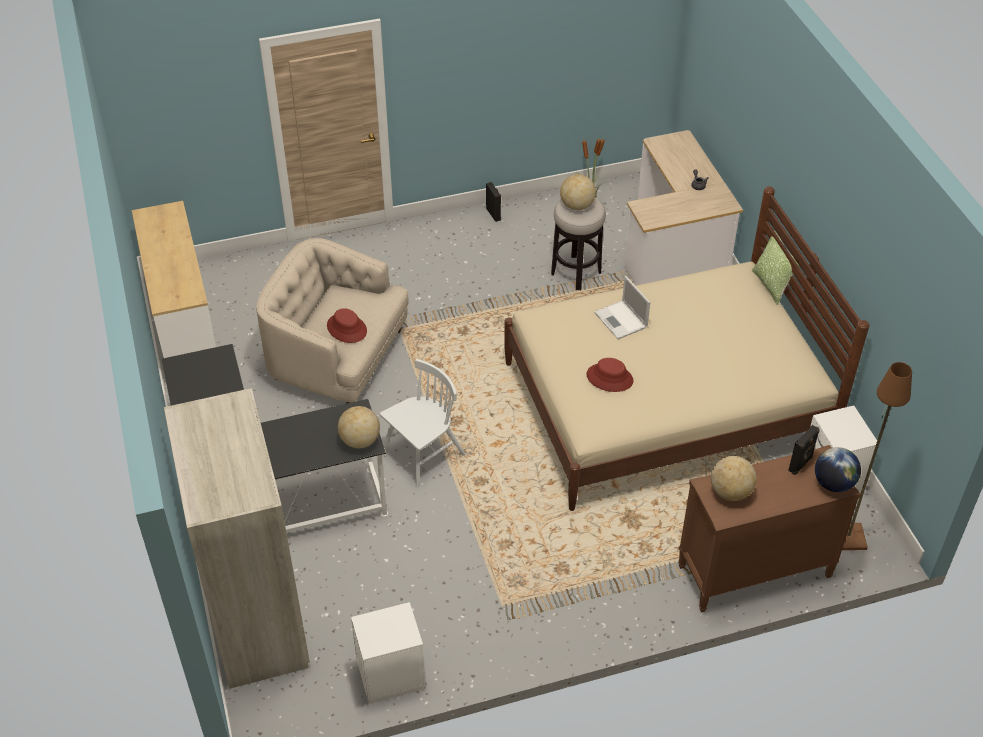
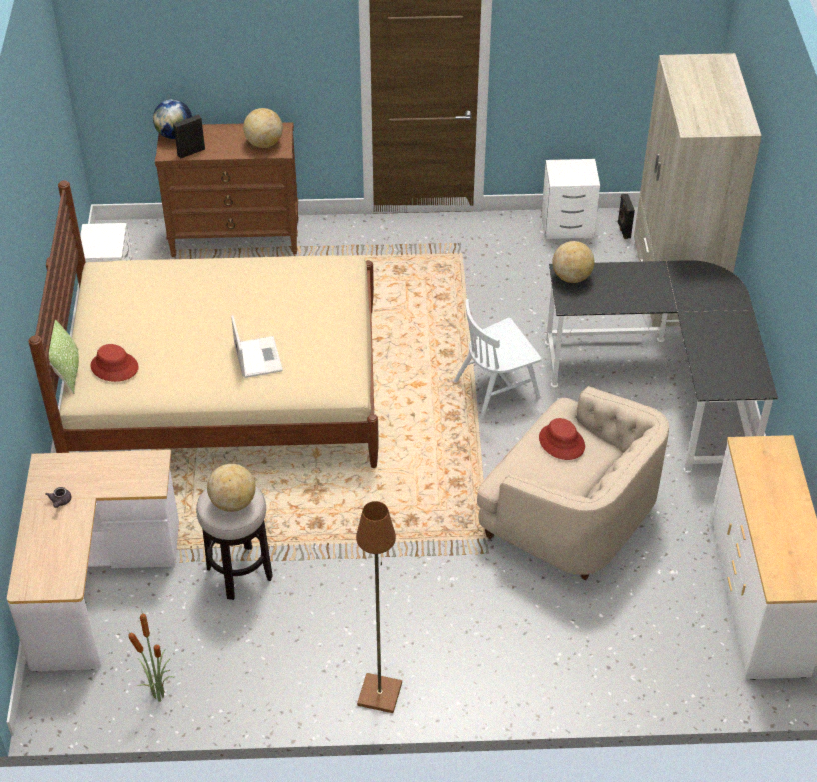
camera: 165 degrees left, 0 degrees up
(494, 214) = (307, 698): black speaker -> black speaker (623, 230)
(609, 378) = (302, 302): red hat -> red hat (114, 367)
(847, 538) = (137, 246): brown floor lamp -> brown floor lamp (380, 693)

